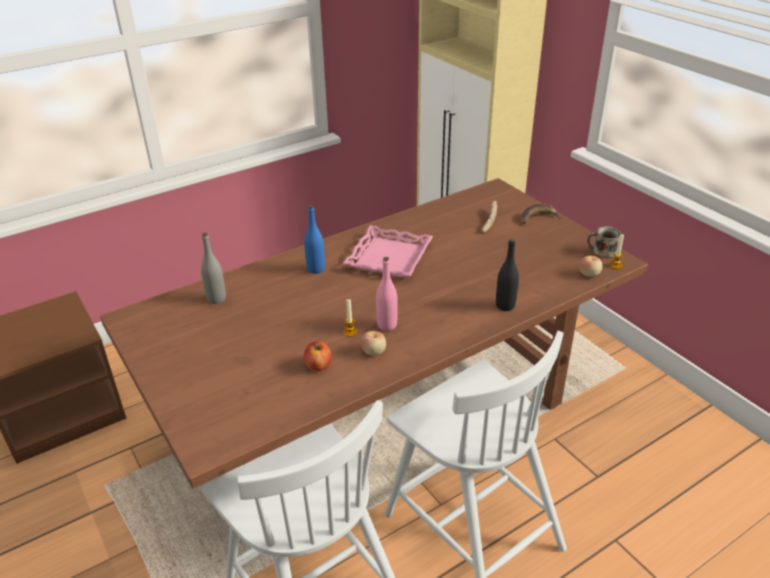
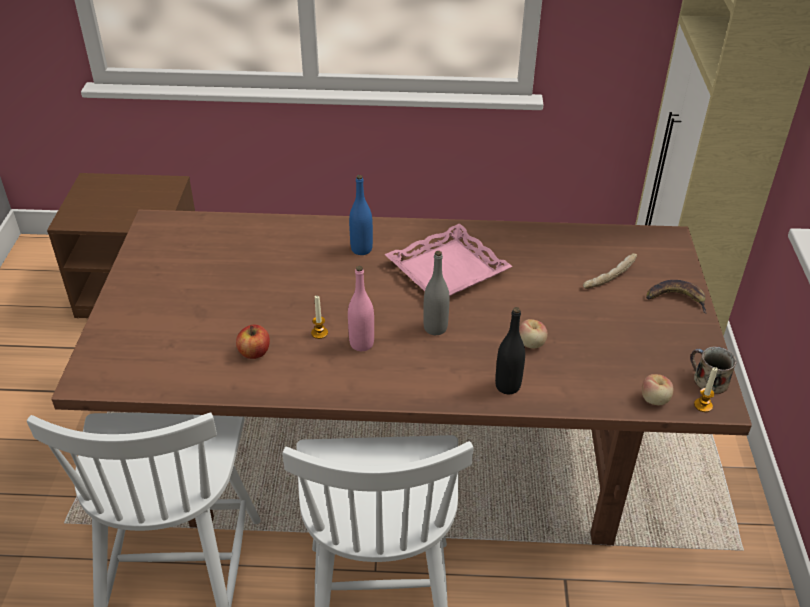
camera: 35 degrees right, 5 degrees up
(216, 299) = (242, 238): grey bottle -> grey bottle (435, 328)
(374, 352) = (318, 365): apple -> apple (531, 344)

